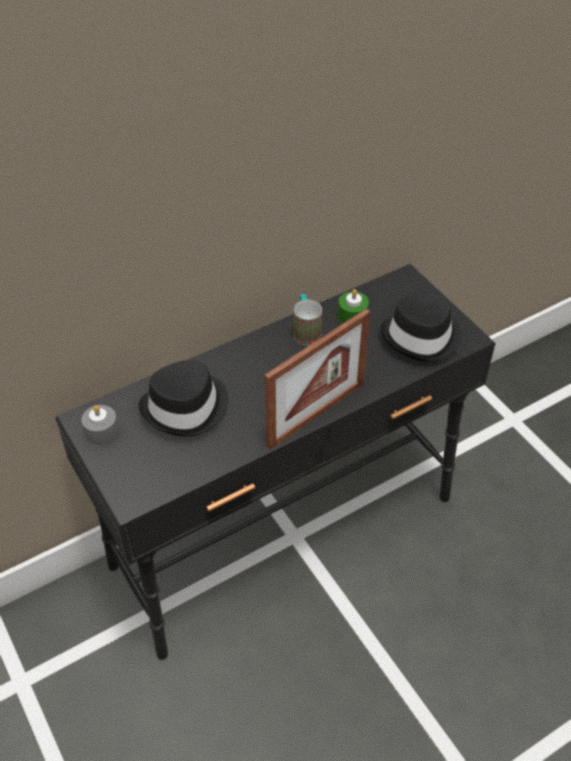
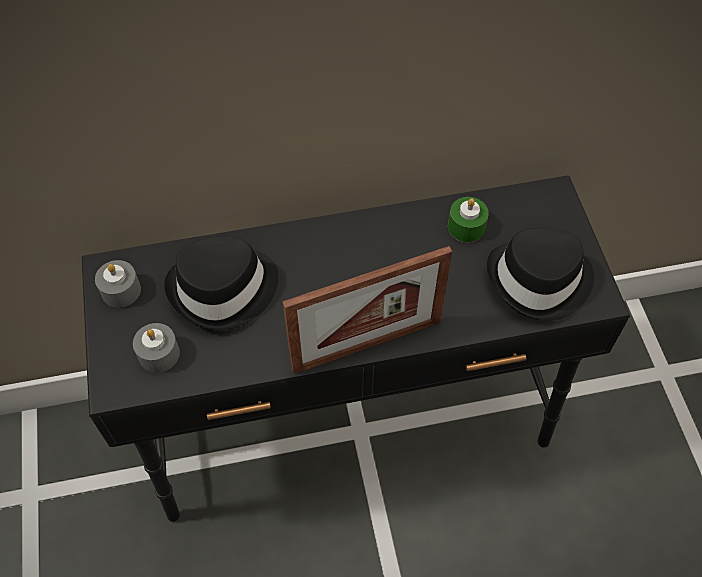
camera: 20 degrees right, 10 degrees up
(156, 467) = (159, 354): none -> grey candle
(306, 331) = (402, 230): mug -> none

